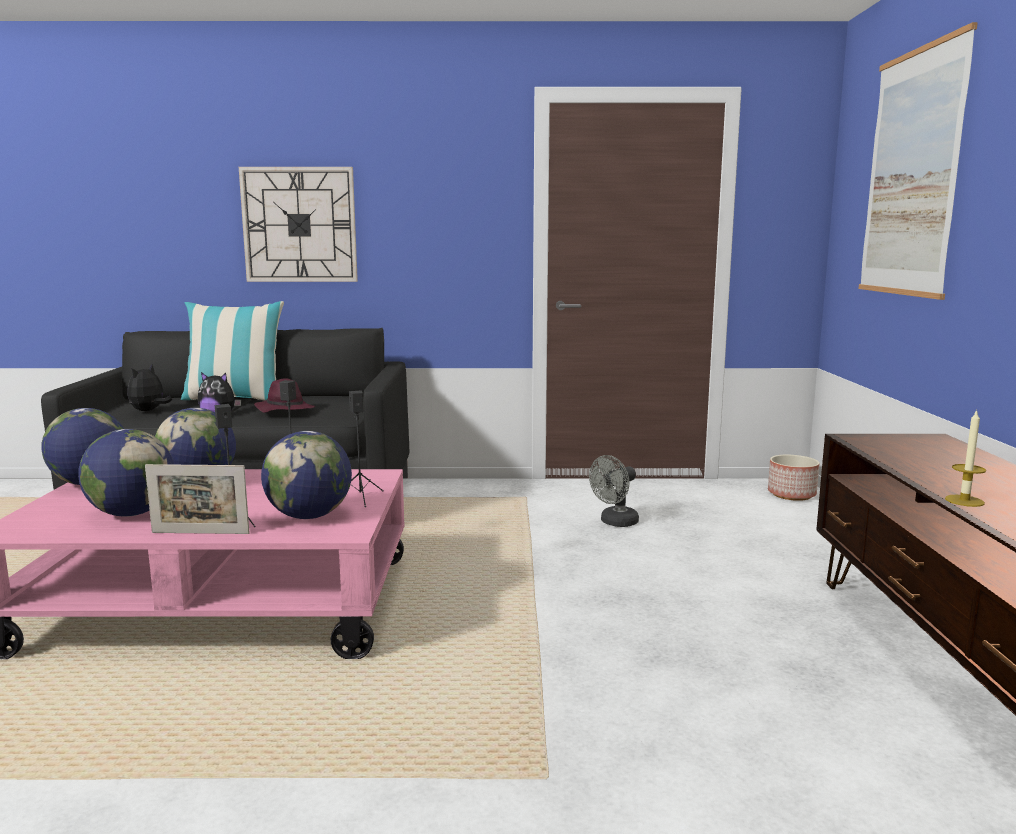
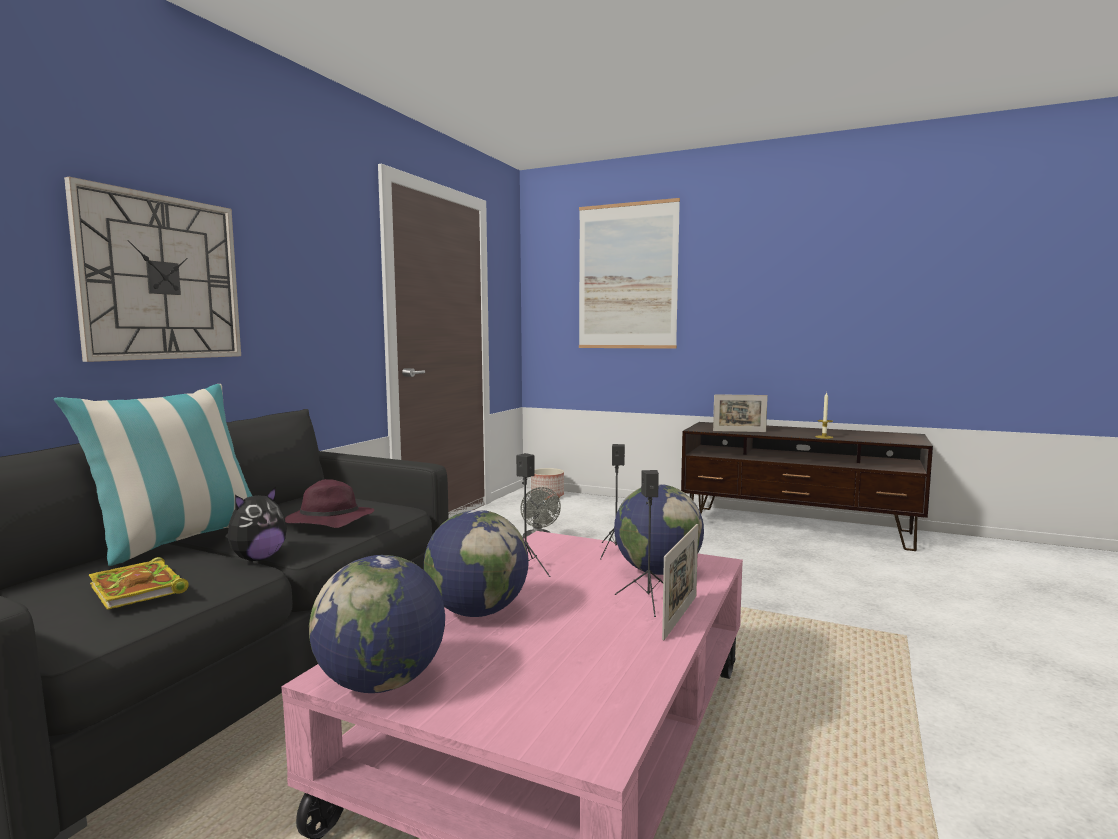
camera: 65 degrees left, 5 degrees down
(131, 514) = (577, 651): globe -> none
(149, 411) = (139, 589): plush toy -> book
(891, 455) = (739, 431): none -> picture frame

